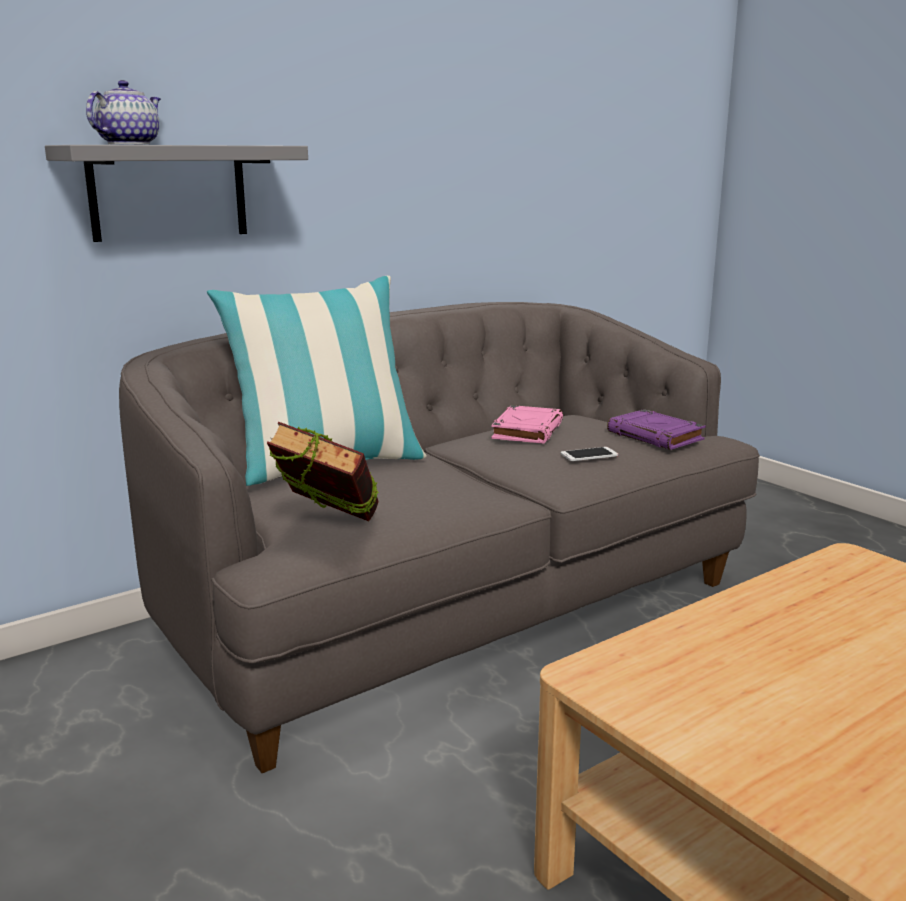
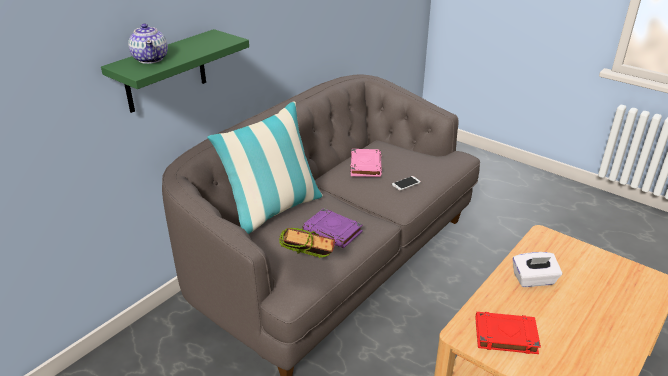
camera: 15 degrees left, 15 degrees up
(128, 144) = (151, 59): teapot -> teapot turned 150 degrees clockwise
(168, 192) = (165, 72): grey shelf -> green shelf
(656, 436) = (432, 161): purple book -> purple book (333, 231)
(690, 691) = (505, 336): none -> red book
(801, 617) = (534, 280): none -> white tissue box

